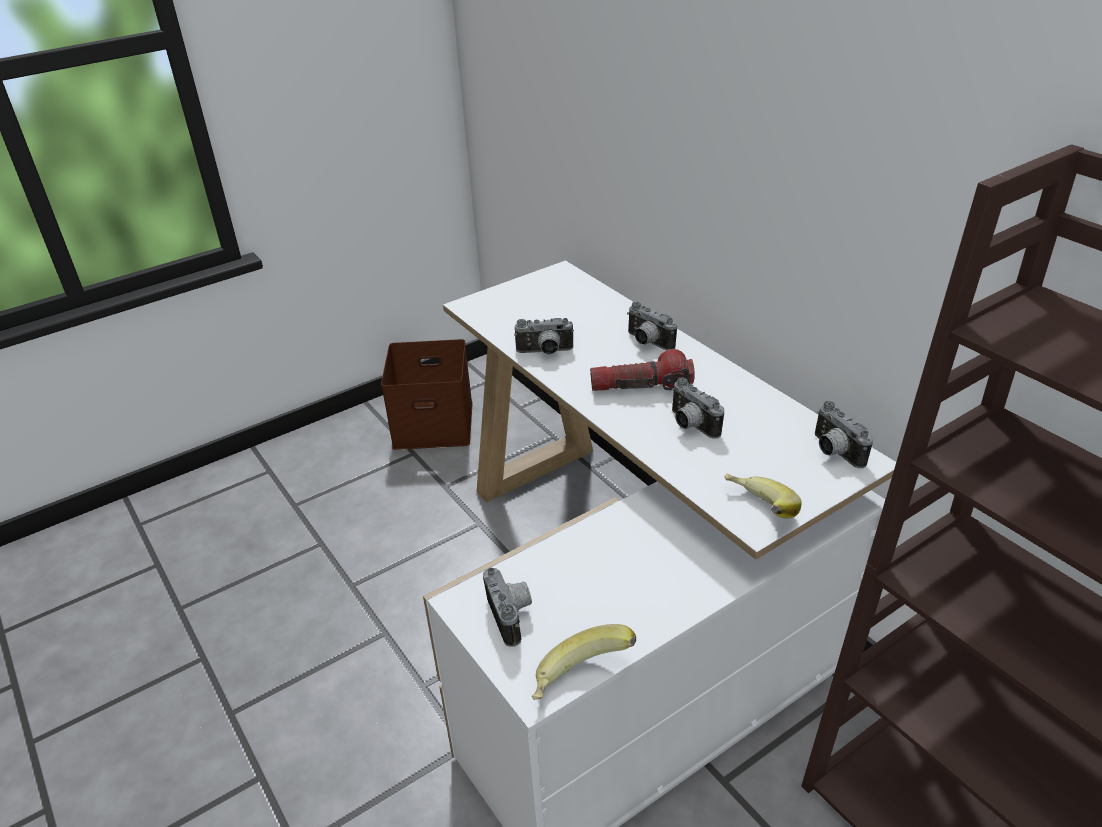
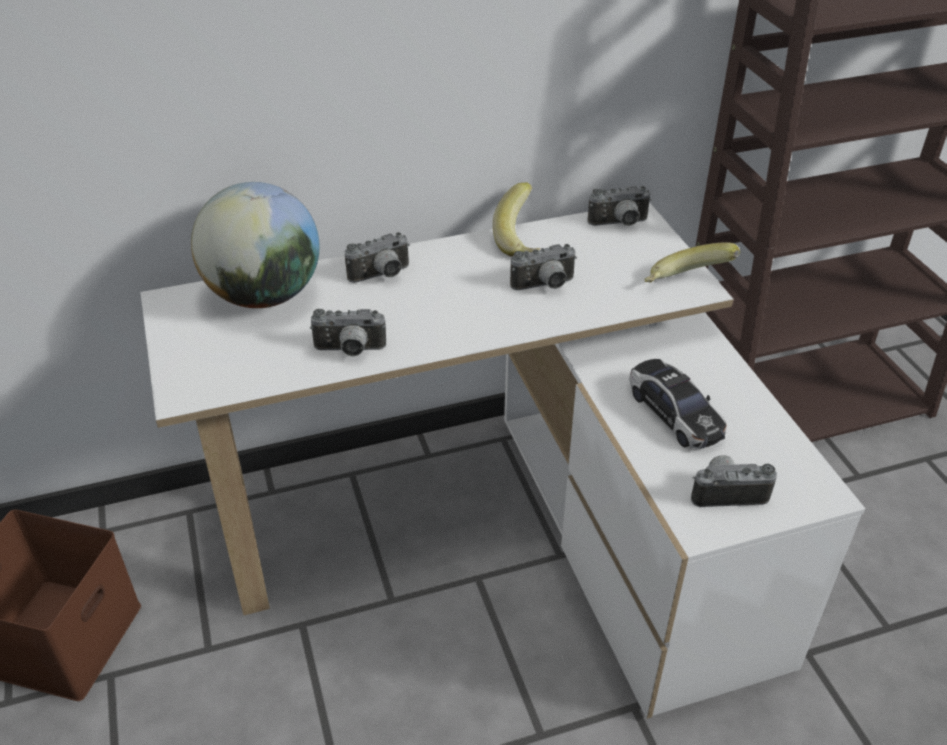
camera: 75 degrees left, 5 degrees up
(545, 352) = (349, 351): camera -> camera turned 75 degrees clockwise
(582, 682) = (817, 461): banana -> banana (523, 241)
(589, 303) = (265, 296): none -> globe
(606, 566) = (674, 413): none -> toy car
(641, 386) = (462, 299): flashlight -> none

